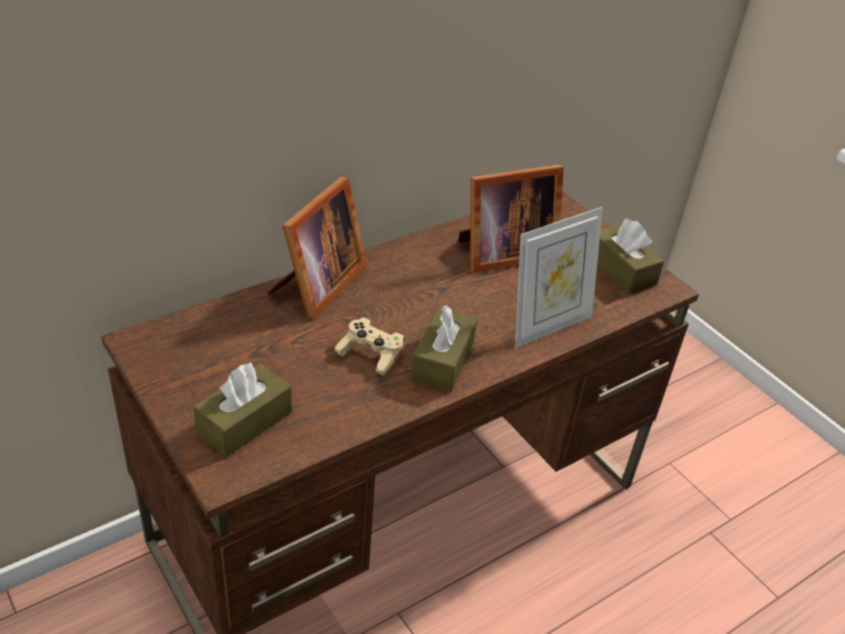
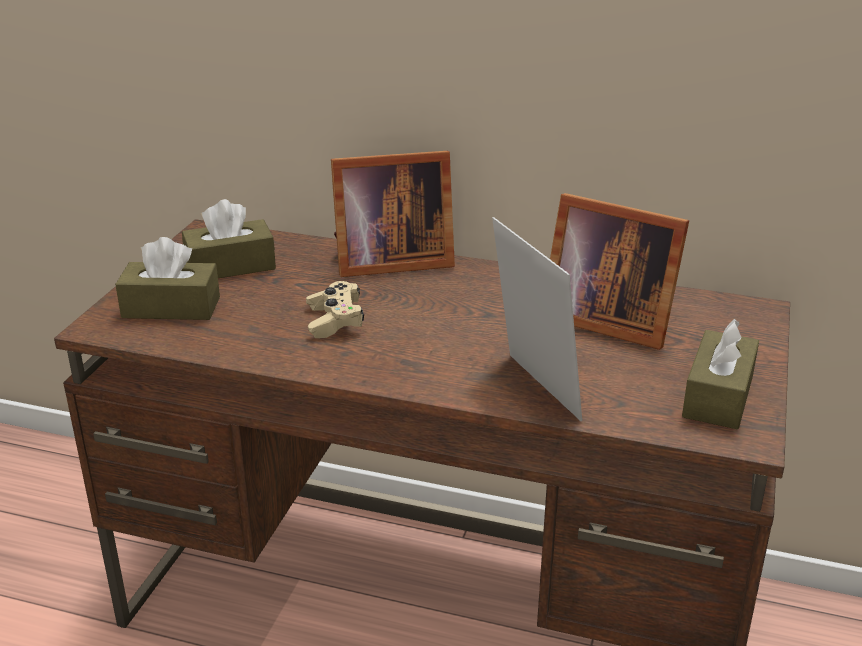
camera: 55 degrees right, 10 degrees down
(442, 361) = (381, 357): brown tissue box -> brown tissue box (230, 266)
(548, 326) = (532, 390): picture frame -> picture frame turned 135 degrees counterclockwise

